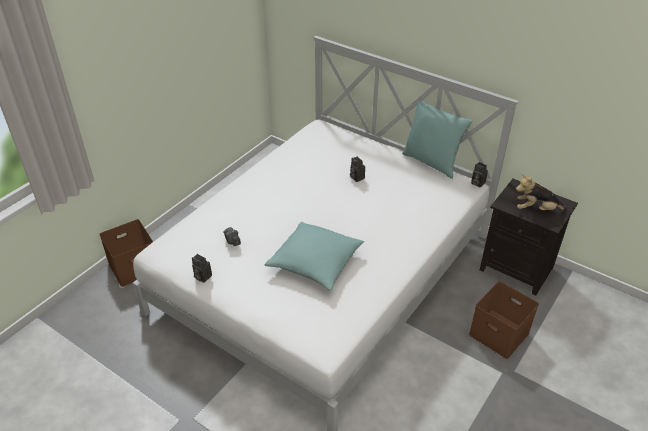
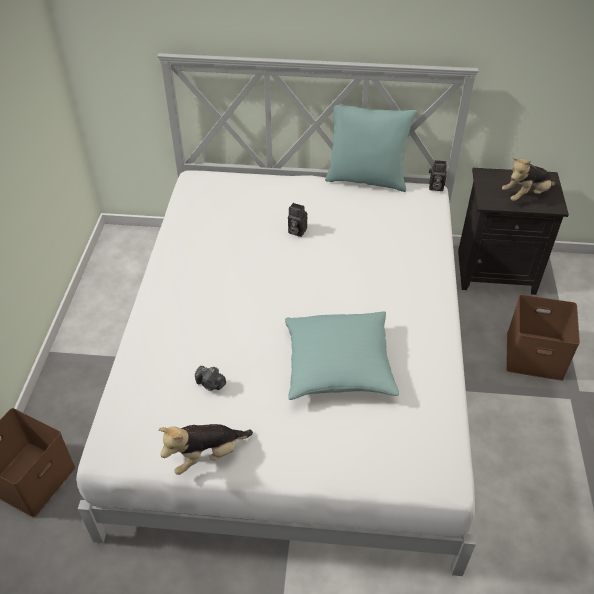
camera: 30 degrees left, 5 degrees up
(201, 277) = (207, 456): camera -> plush toy

